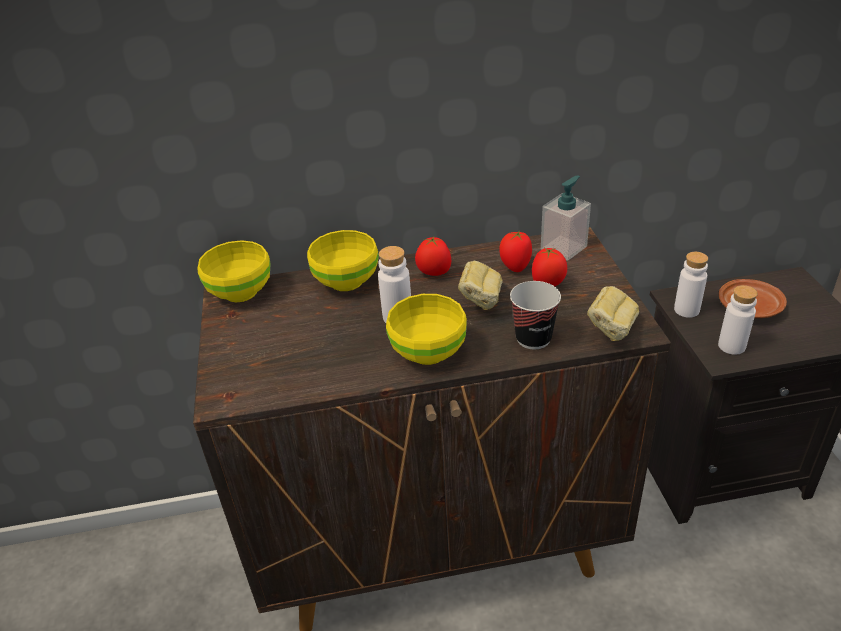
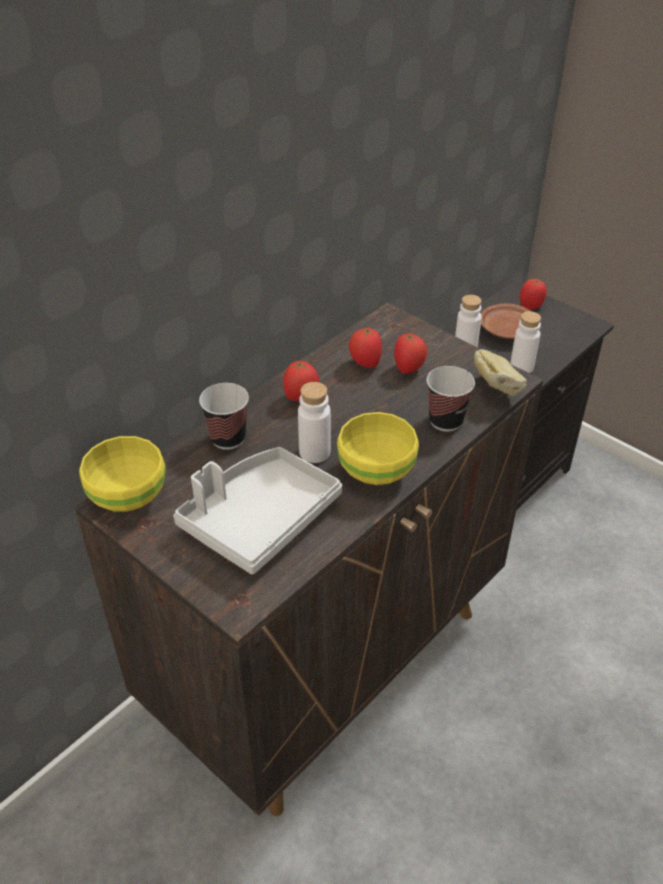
camera: 40 degrees left, 5 degrees up
(303, 346) = (259, 519): none -> grey tray
(347, 281) = (228, 438): yellow bowl -> cup
(481, 302) = (371, 407): bread -> none
(564, 248) = (386, 330): soap dispenser -> none
(798, 296) = (531, 306): none -> tomato

